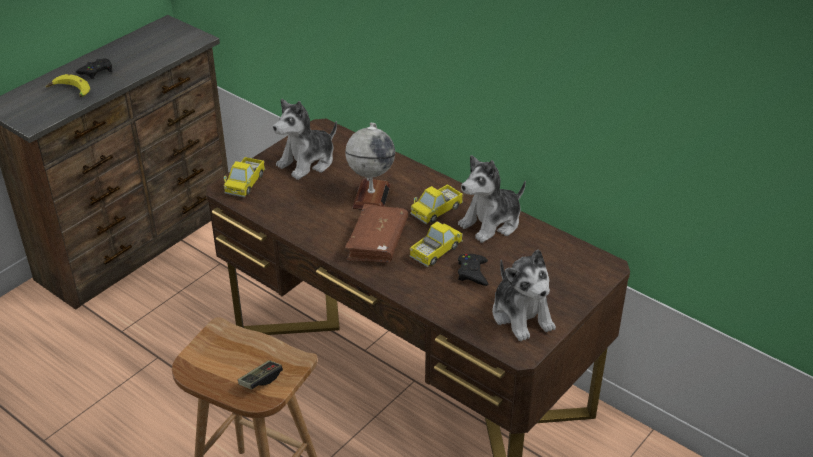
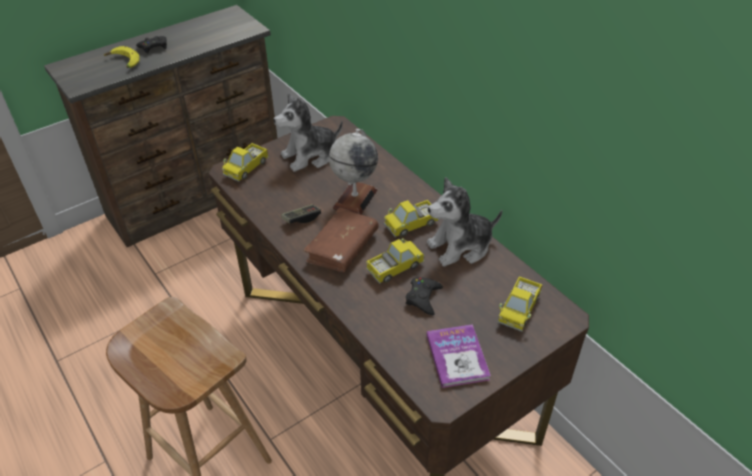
camera: 15 degrees right, 5 degrees up
(261, 380) = (183, 372): game controller -> game controller (301, 218)
(522, 315) = (457, 357): plush toy -> book
(564, 267) = (519, 309): none -> toy truck

